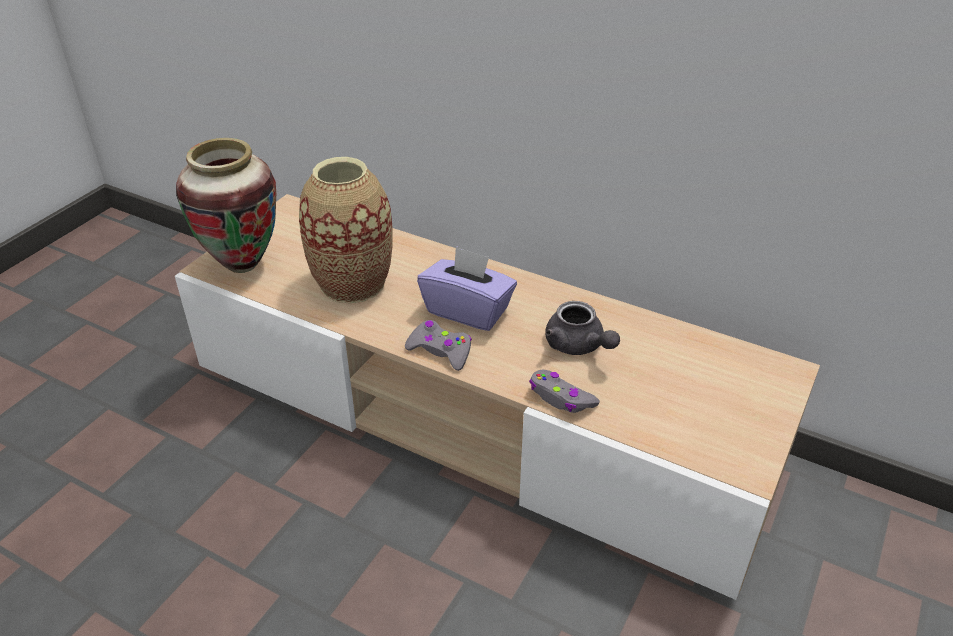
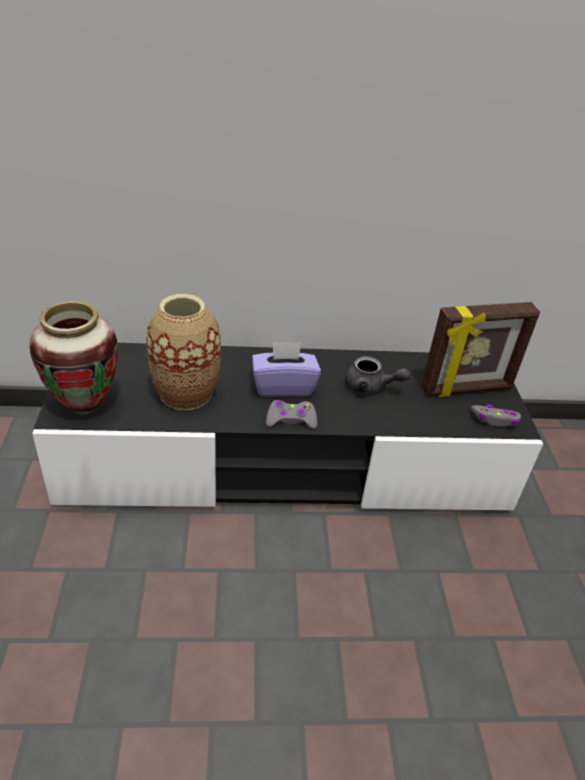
camera: 35 degrees left, 0 degrees up
(476, 415) = (285, 462): beige tv stand -> black tv stand
(561, 398) = (390, 423): grey game controller -> grey game controller (495, 420)
(715, 394) = (466, 389): none -> picture frame

